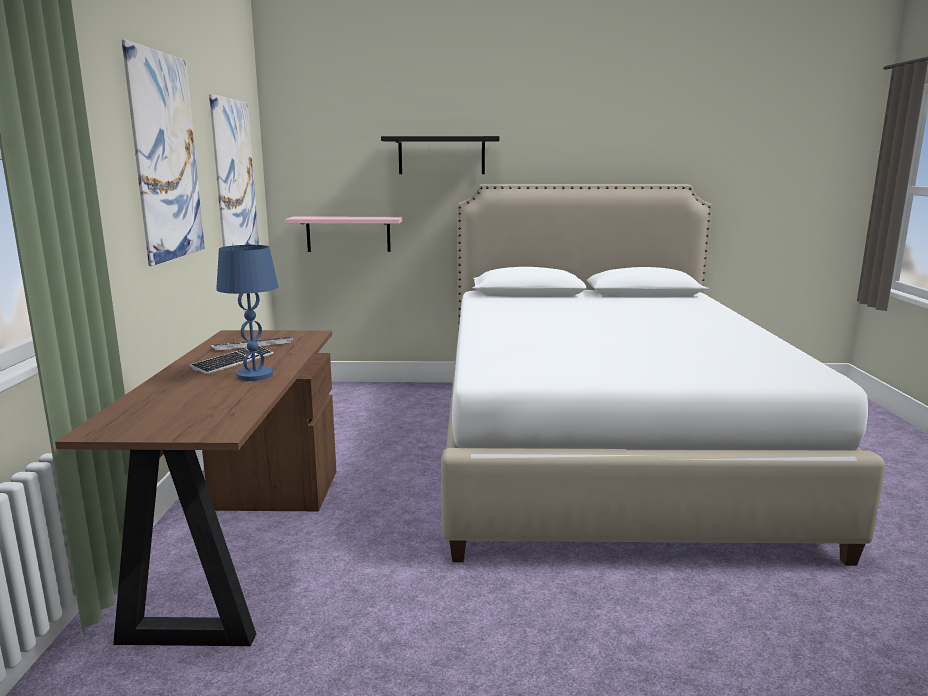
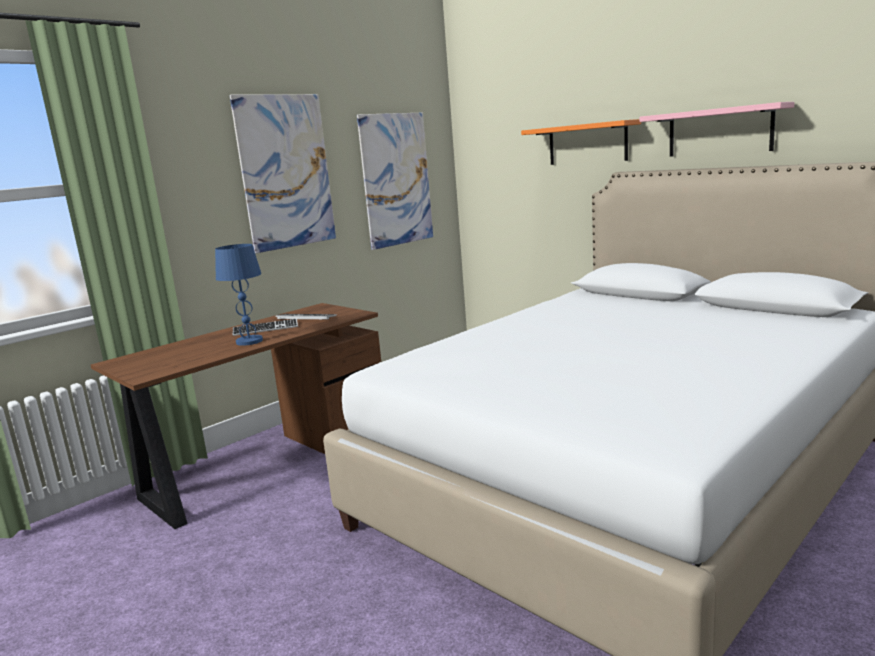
camera: 45 degrees right, 0 degrees up
(348, 234) = (512, 222): pink shelf -> pink shelf (719, 131)
(441, 155) = (587, 143): black shelf -> orange shelf

